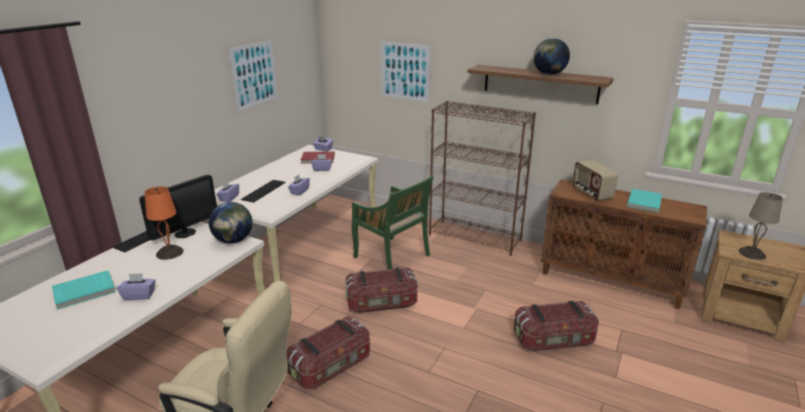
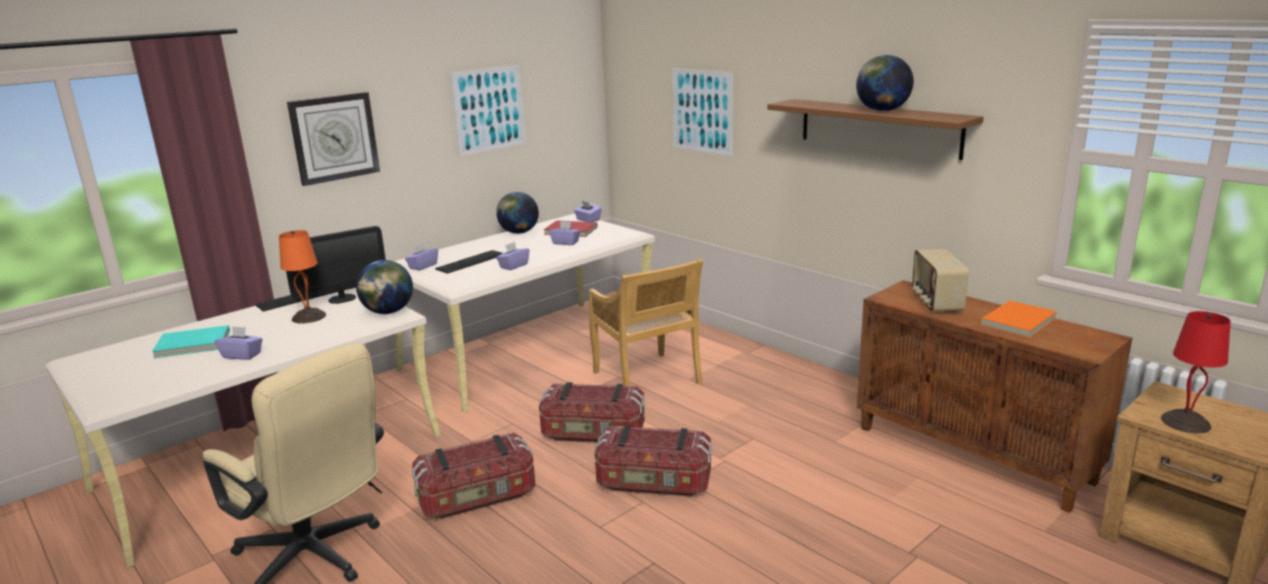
camera: 20 degrees right, 5 degrees down
(153, 105) = (334, 138): none -> wall clock
(280, 163) = (519, 232): none -> globe
(392, 257) = (647, 378): green chair -> beige chair
(475, 238) = (787, 368): brown bookcase -> none
(554, 340) = (815, 520): storage box -> storage box (654, 483)
(645, 202) = (1019, 322): turquoise book -> orange book
(751, 253) = (1184, 422): beige table lamp -> red table lamp

